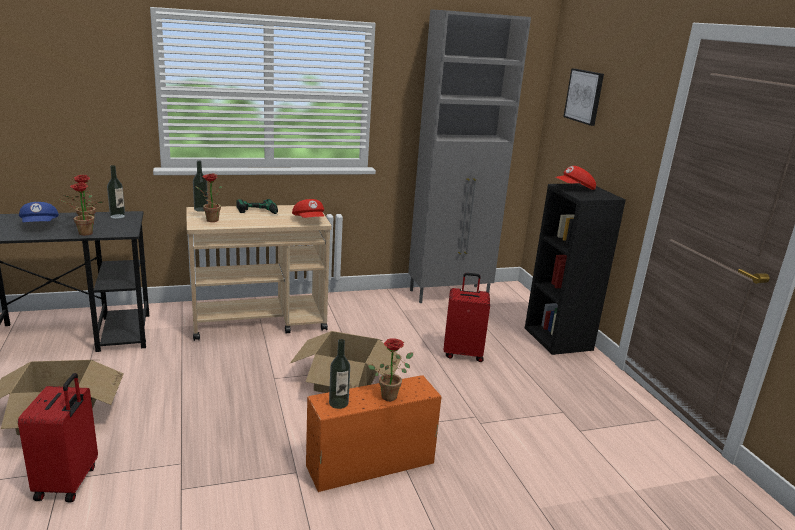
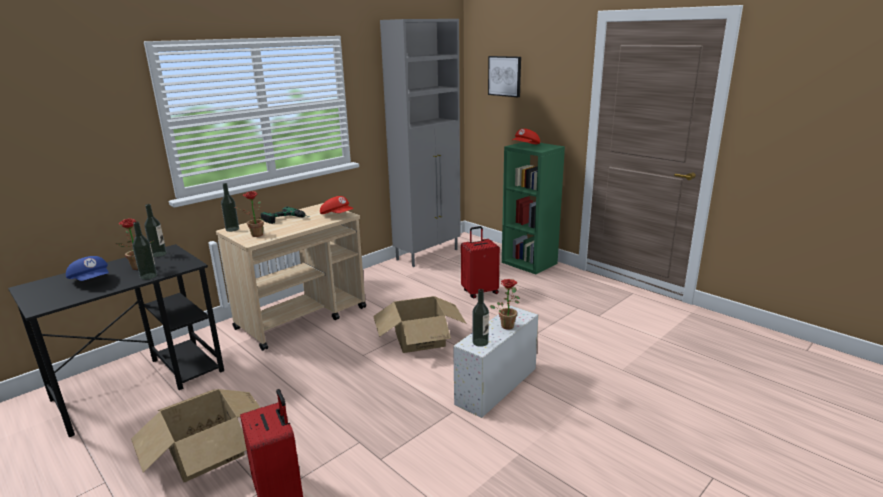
camera: 25 degrees left, 0 degrees up
(82, 233) = (148, 276): potted plant -> bottle
(368, 465) = (495, 386): orange storage box -> white storage box
(559, 339) = (530, 263): black bookcase -> green bookcase

